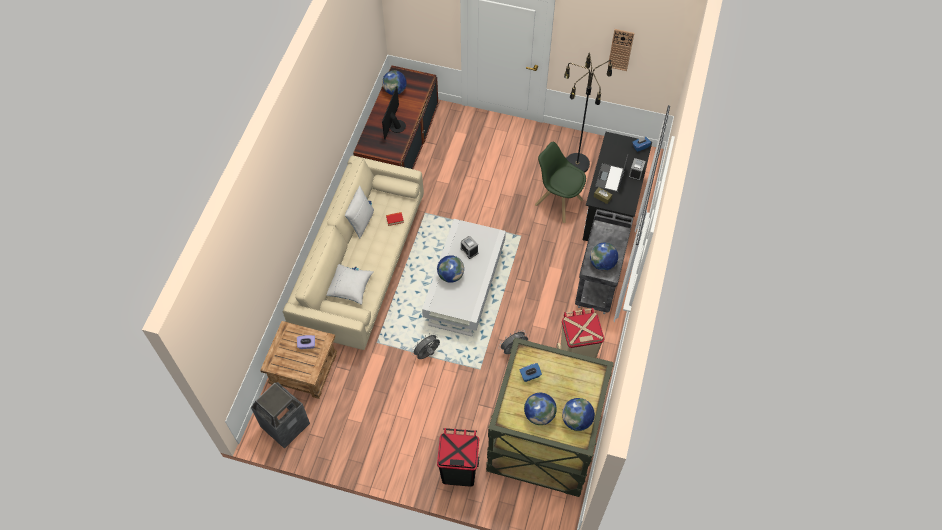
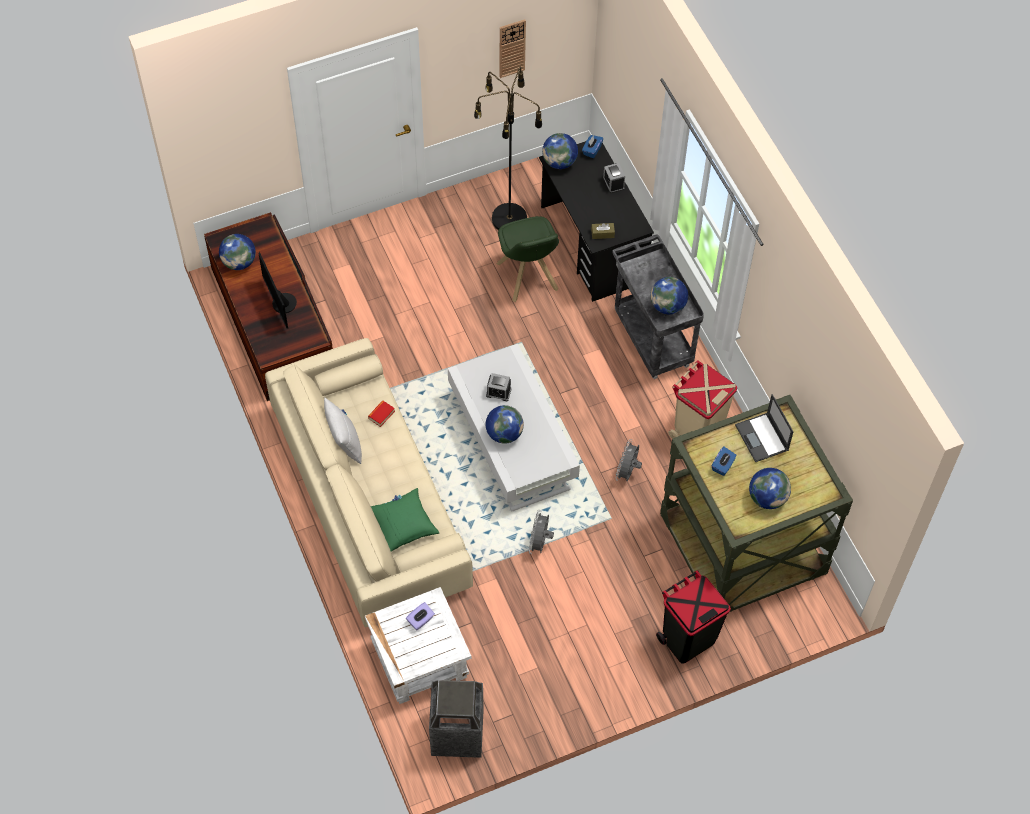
camera: 40 degrees left, 0 degrees up
(304, 369) = (418, 659): brown side table -> white side table
(349, 287) = (403, 525): grey pillow -> green pillow
(558, 202) = (528, 276): green chair -> green chair turned 105 degrees counterclockwise
(576, 420) = (807, 477): globe -> globe (559, 162)
(610, 178) = (592, 207): laptop -> laptop (762, 438)

